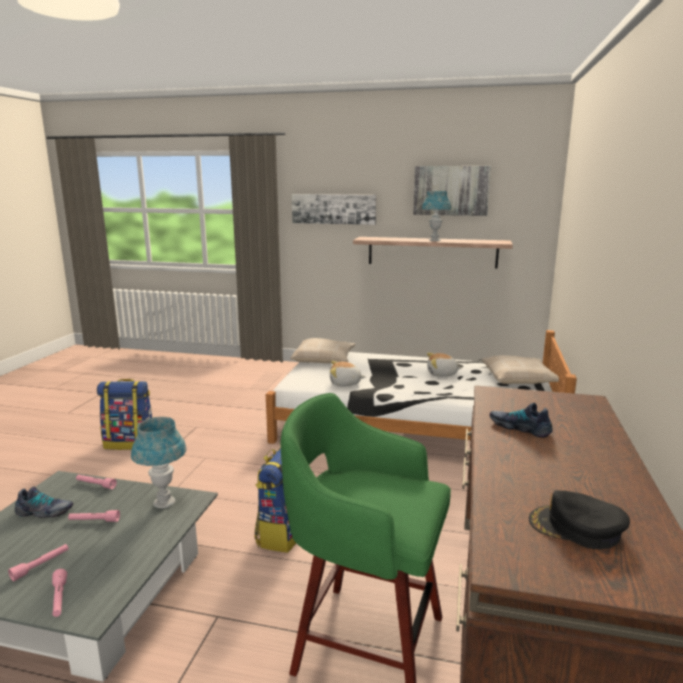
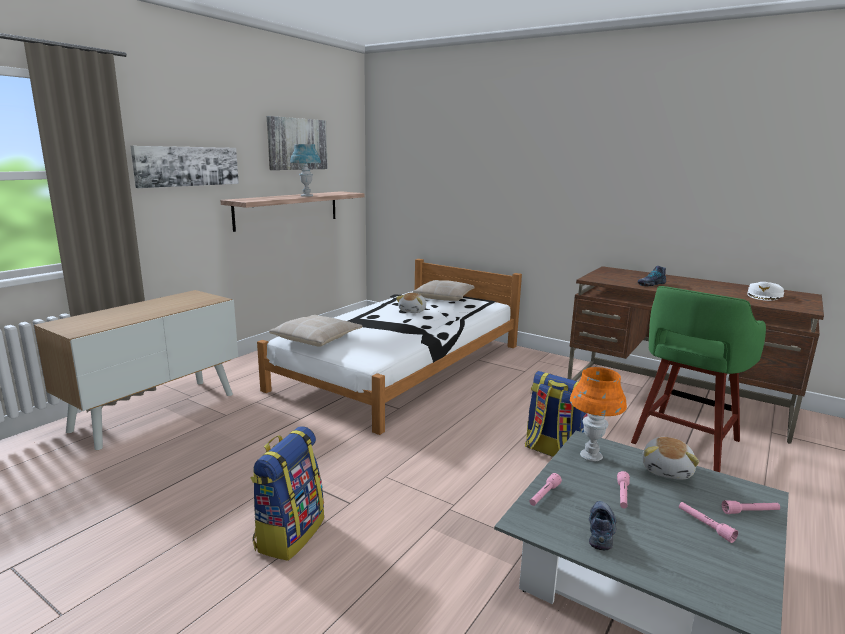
camera: 70 degrees left, 0 degrees up
(164, 503) = (591, 456): blue table lamp -> orange table lamp
(259, 372) = (155, 411): none -> cabinet
(345, 383) = (399, 341): plush toy -> plush toy (667, 470)
(576, 528) = (764, 296): black cap -> white cap

